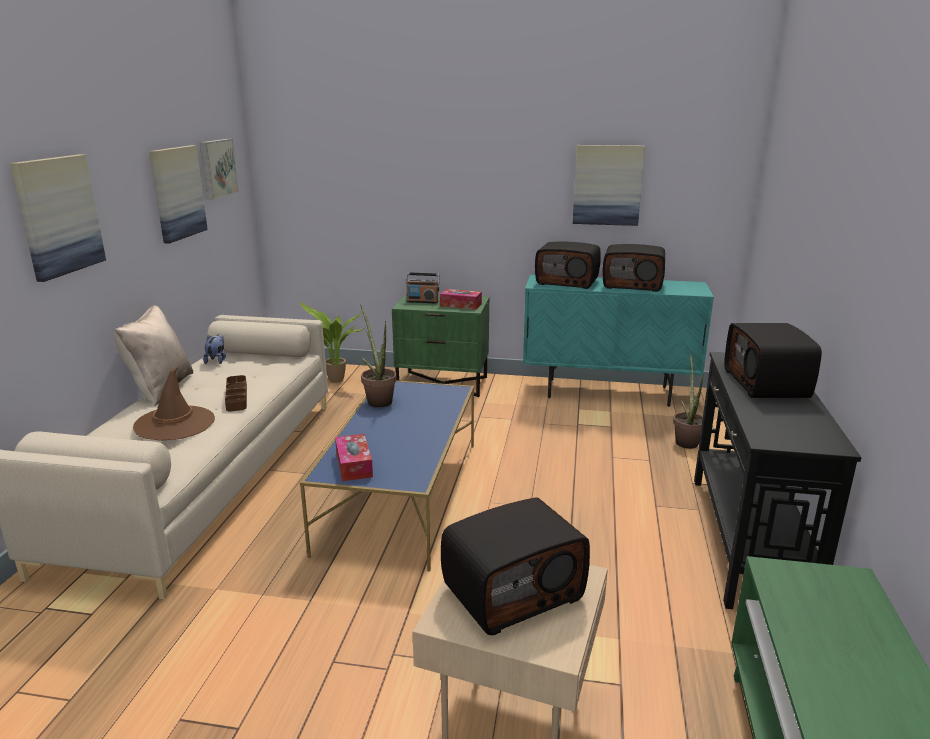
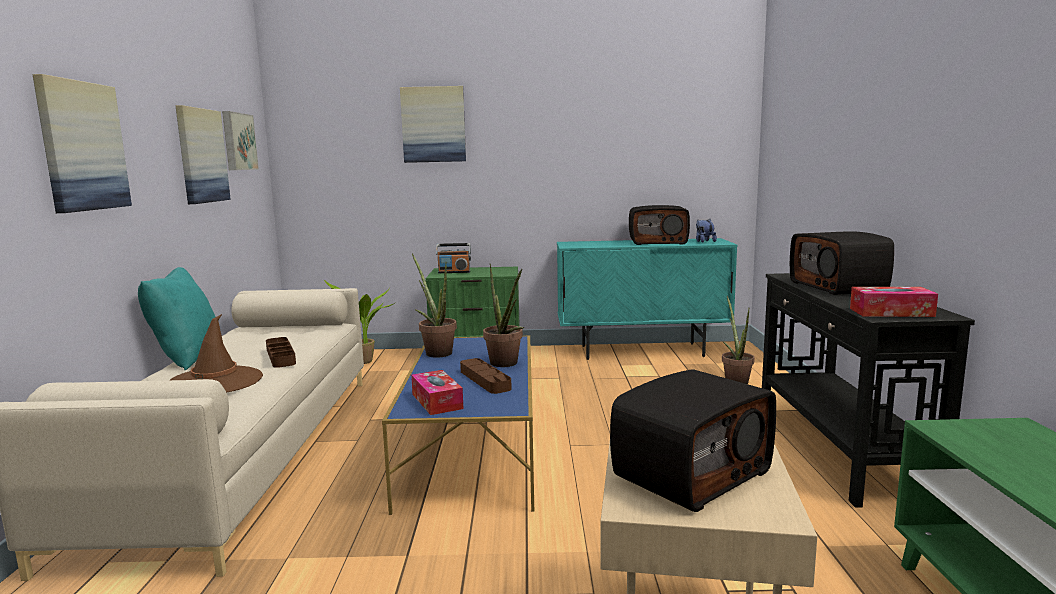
camera: 10 degrees left, 10 degrees down
(160, 388) = (187, 357): beige pillow -> turquoise pillow
(217, 360) = (245, 333): plush toy -> plush toy (704, 241)
(406, 442) = (485, 380): none -> brown tray
(434, 424) = (506, 364): none -> potted plant
(460, 305) = (494, 272): tissue box -> tissue box (891, 312)
(567, 281) = (596, 243): radio -> none
(607, 185) = (624, 152): picture -> picture (433, 124)

